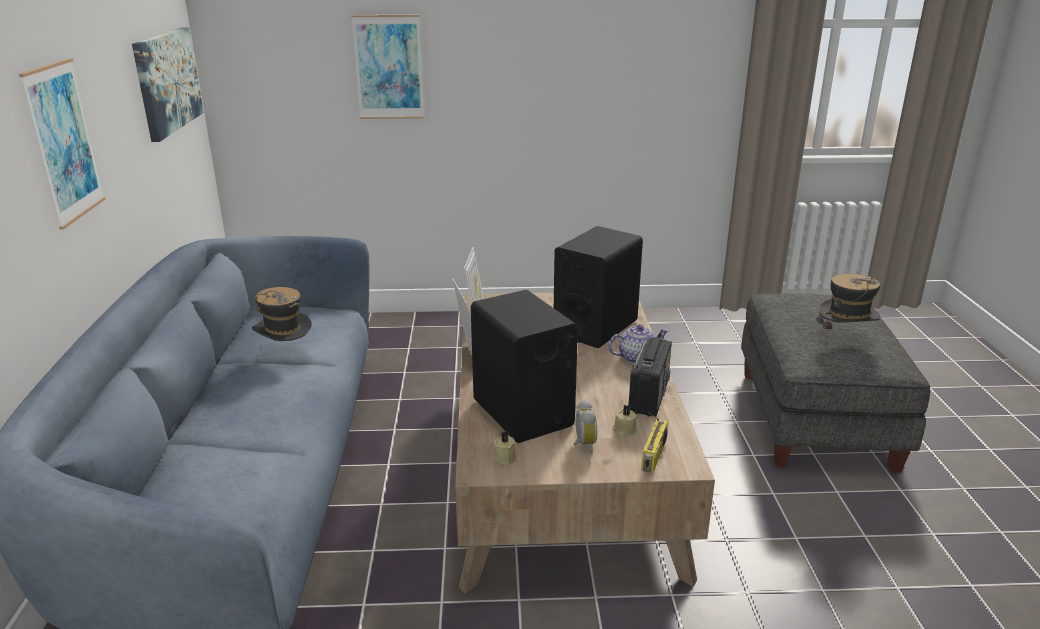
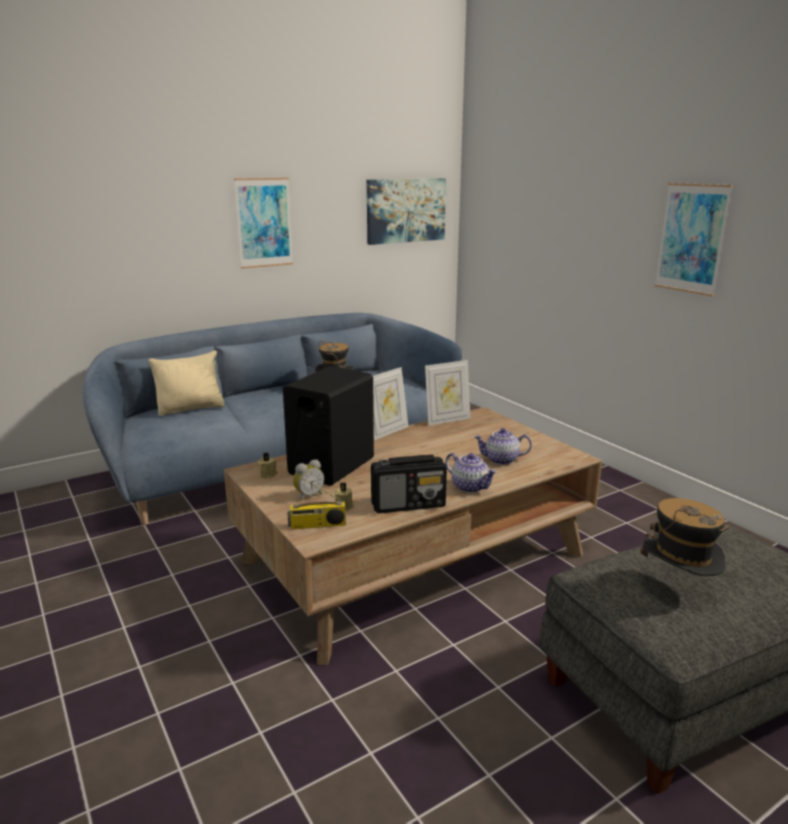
camera: 60 degrees right, 5 degrees down
(181, 475) = (191, 408): none -> beige pillow
(389, 67) = (557, 219): picture -> picture (691, 238)
(595, 327) = (501, 460): black speaker -> teapot

